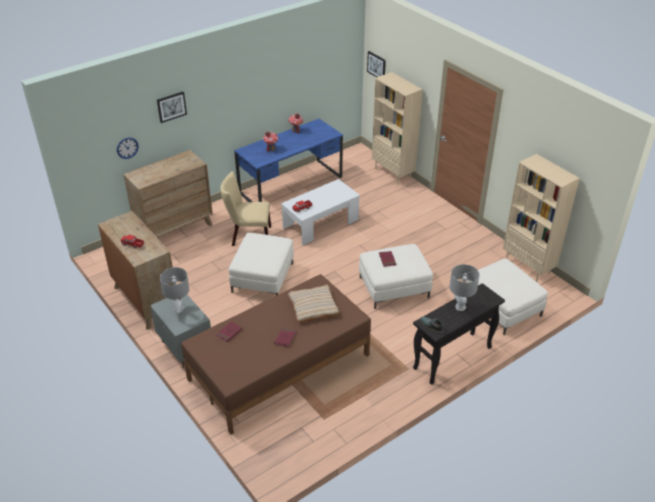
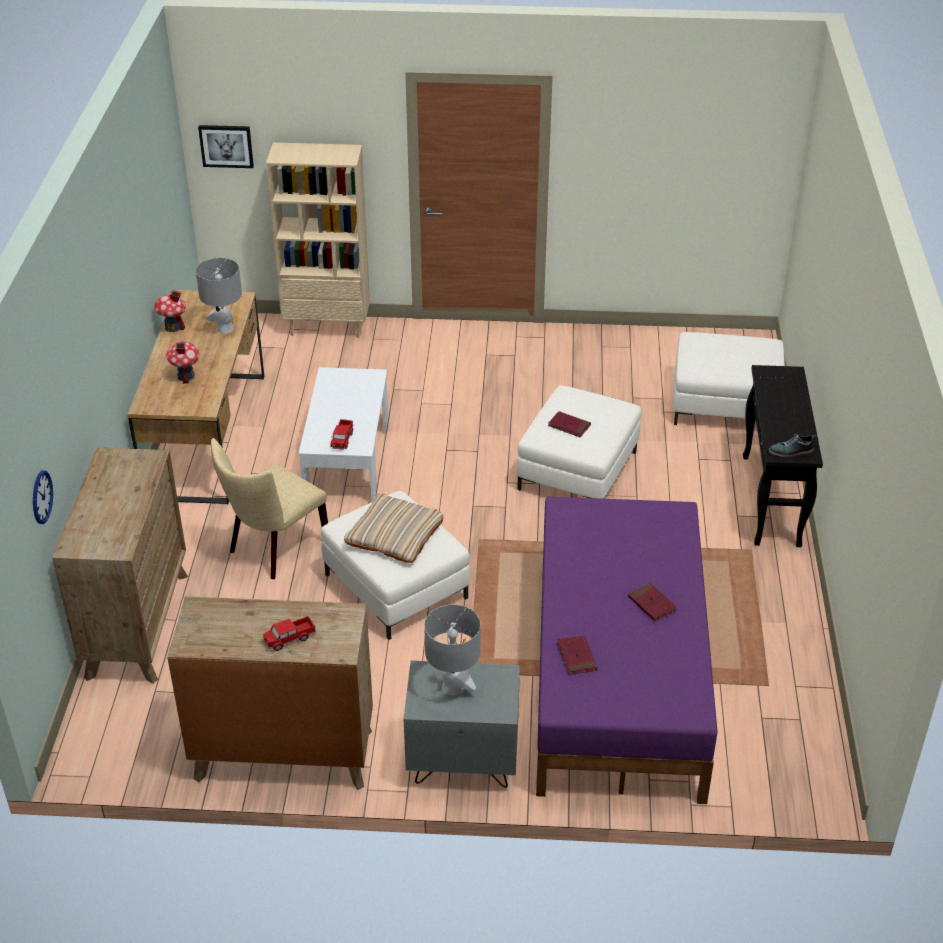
camera: 50 degrees left, 0 degrees up
(171, 106) = (63, 369): picture -> none
(278, 367) = (616, 676): brown bed -> purple bed
(291, 185) = (207, 435): blue desk -> brown desk
(313, 306) = (613, 541): beige pillow -> beige pillow (394, 534)
(460, 306) = (778, 407): grey table lamp -> grey table lamp (224, 328)
(528, 267) = (673, 338): beige bookcase -> none

